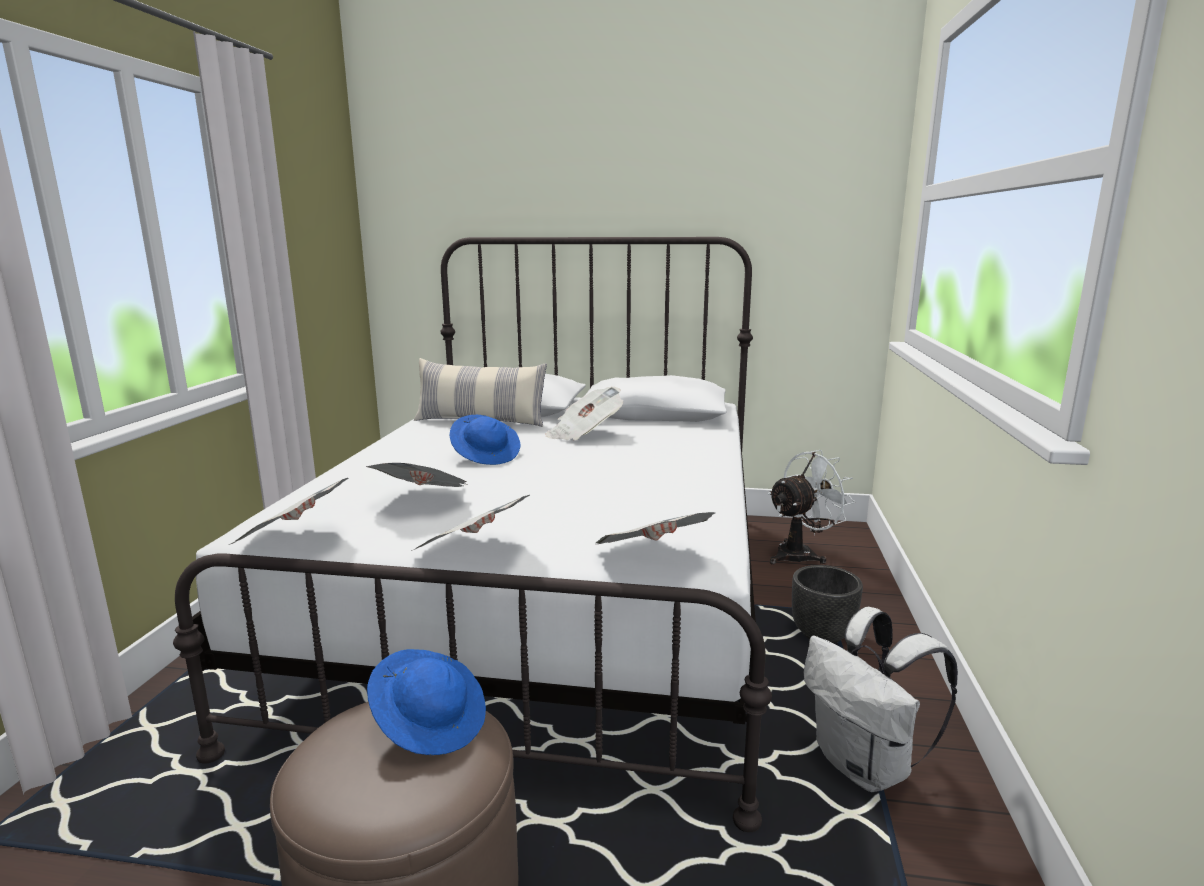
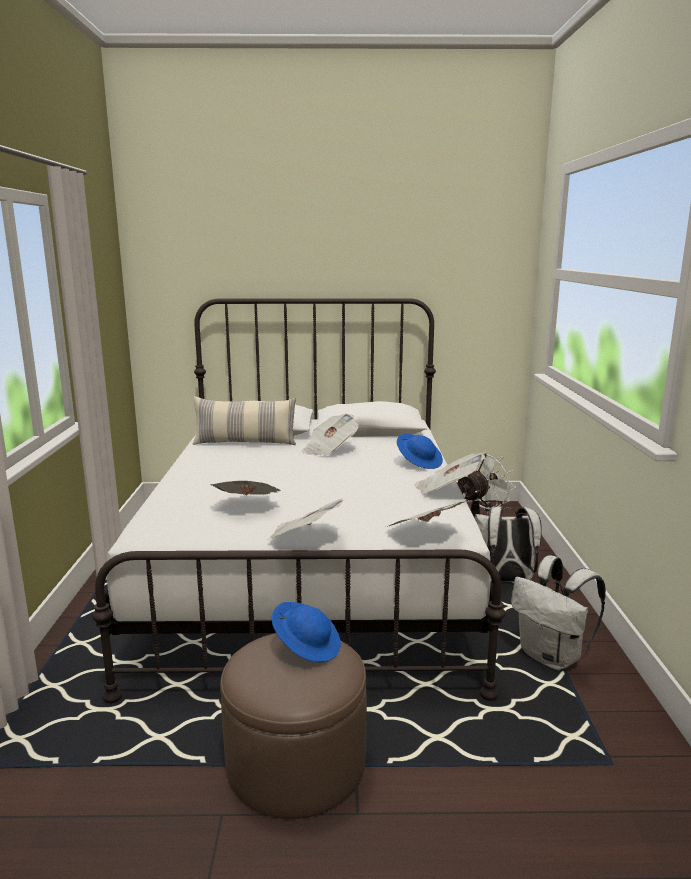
camera: 10 degrees left, 0 degrees up
(293, 539) = (177, 538): newspaper -> newspaper (446, 490)
(486, 456) = (268, 470): blue hat -> blue hat (419, 462)
(821, 634) = (505, 580): black planter -> white backpack

